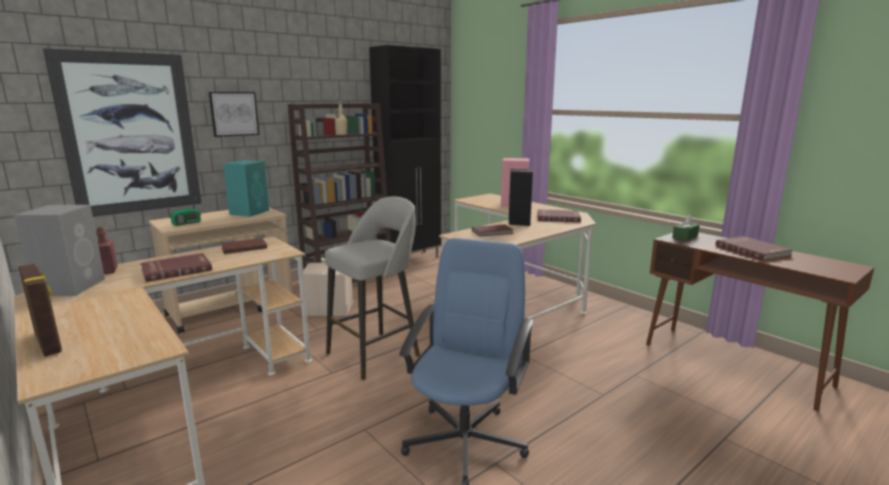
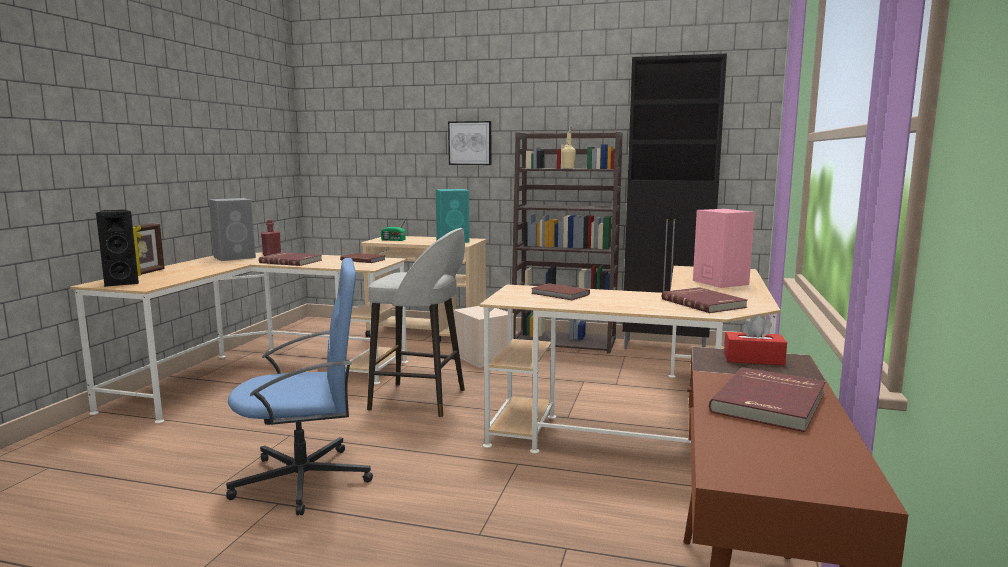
camera: 55 degrees right, 5 degrees down
(130, 134) = (385, 159): picture -> none
(519, 223) = (629, 295): black speaker -> black speaker (122, 283)
(685, 237) = (753, 359): green tissue box -> red tissue box

